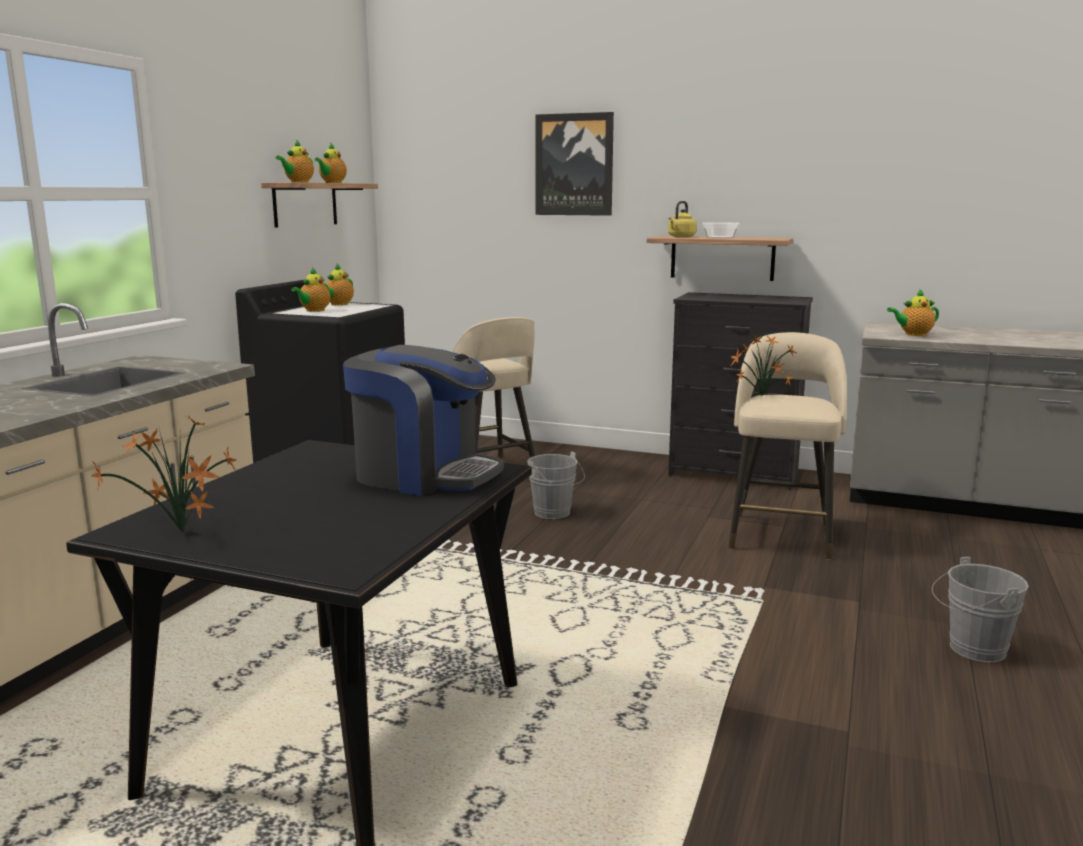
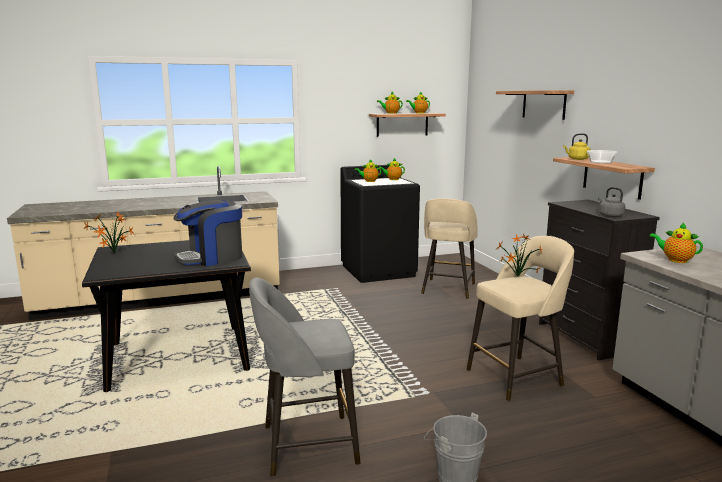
camera: 50 degrees right, 0 degrees up
(424, 475) = (212, 258): coffee machine -> coffee machine turned 75 degrees clockwise
(554, 514) = (428, 318): grey bucket -> none
(574, 165) = (543, 104): picture -> shelf
(782, 302) = (610, 216): none -> grey kettle
(815, 715) = (306, 445): none -> grey stool

